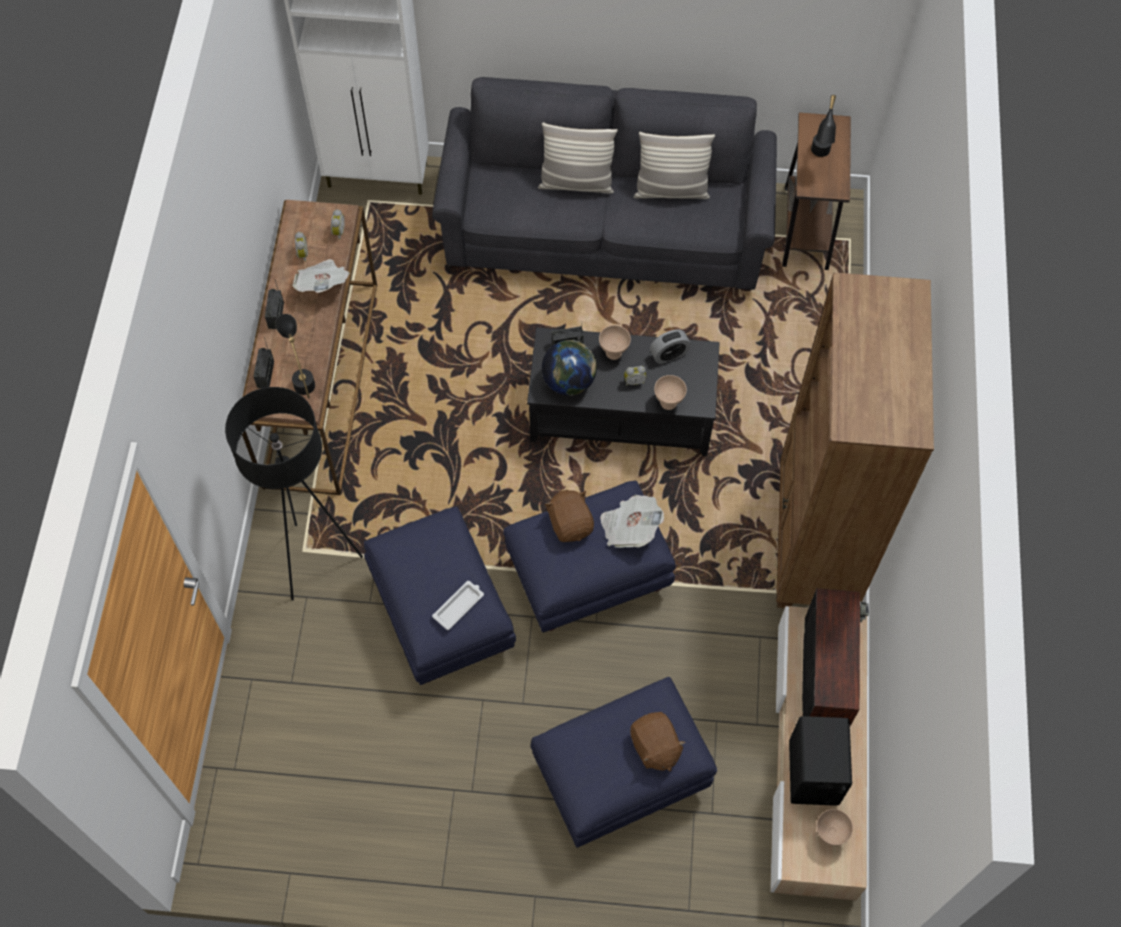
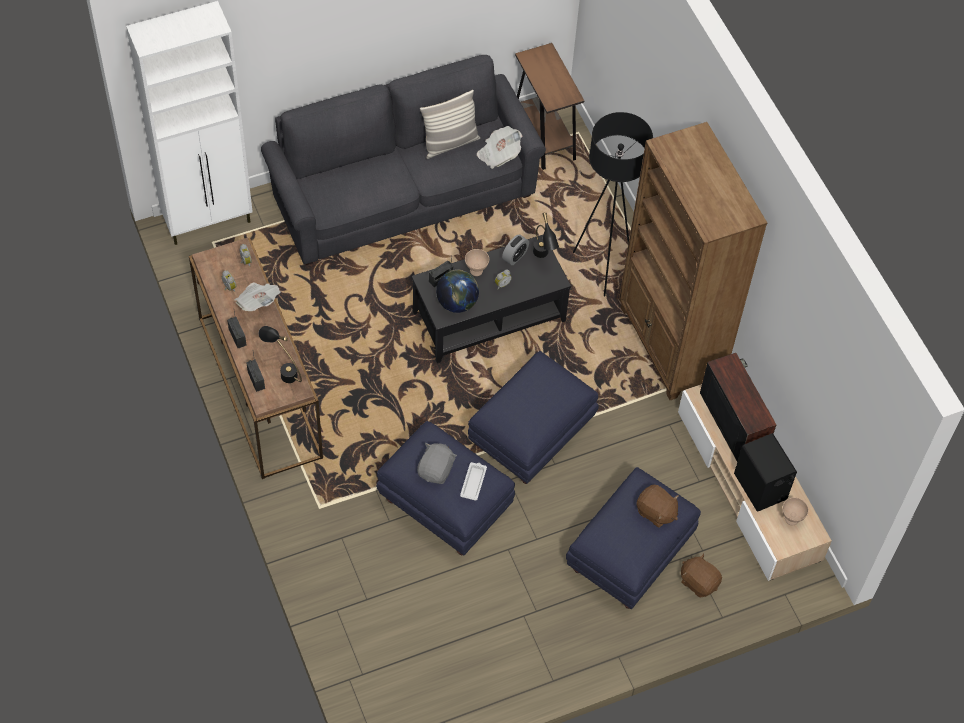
camera: 30 degrees left, 5 degrees down
(315, 561) = (333, 511): black floor lamp -> black floor lamp (602, 268)
(425, 571) = (436, 470): none -> grey plush toy
(570, 523) = (516, 396): brown plush toy -> brown plush toy (699, 582)
(576, 183) = (380, 164): pillow -> none
(629, 528) = (557, 381): newspaper -> newspaper (498, 154)
(668, 403) = (533, 289): beige bowl -> none
(819, 156) = (547, 78): black table lamp -> black table lamp (543, 257)

